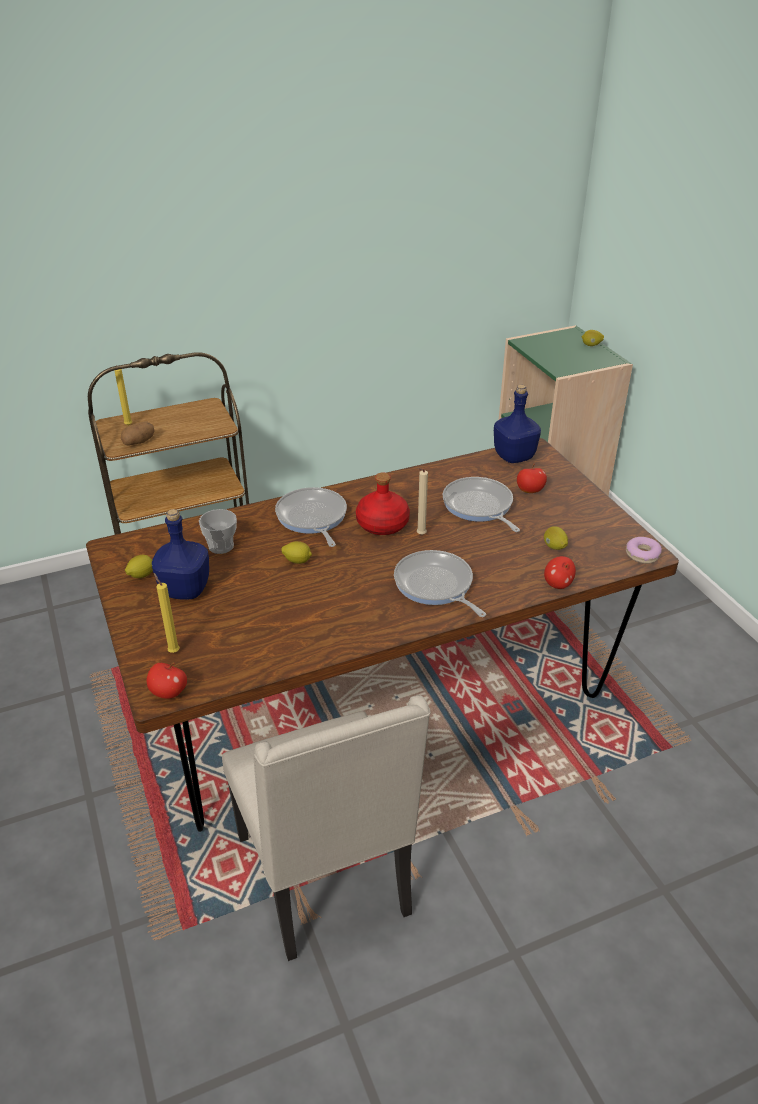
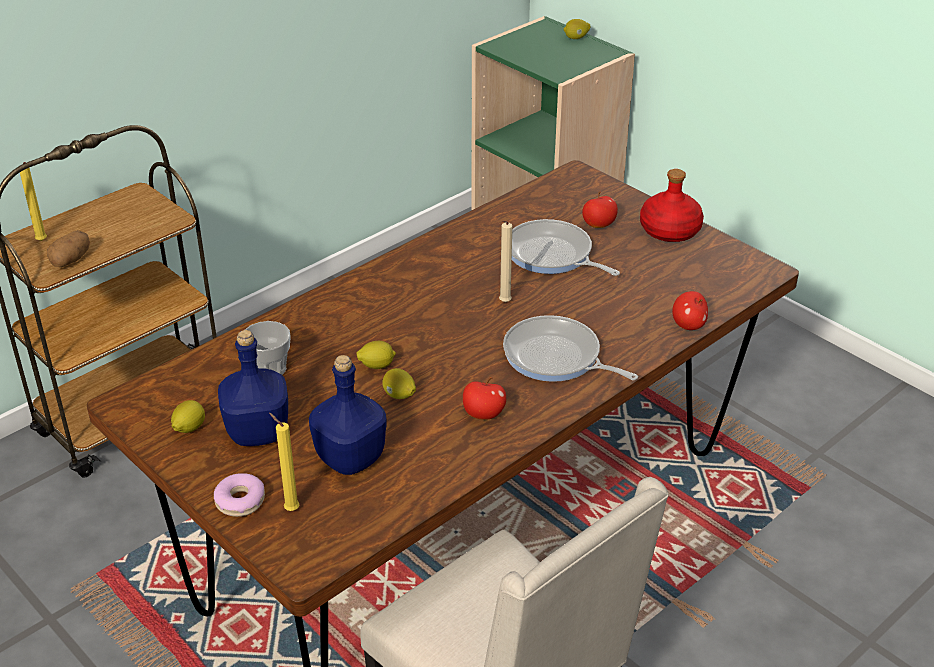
camera: 20 degrees left, 0 degrees up
(168, 693) = (316, 559): apple -> apple (483, 414)
(312, 518) = (363, 310): frying pan -> none
(383, 524) = (453, 300): red bottle -> red bottle (670, 230)
(515, 456) = (559, 188): blue bottle -> blue bottle (351, 457)
(554, 547) = (662, 284): lemon -> lemon (399, 395)
(642, 554) = (758, 272): donut -> donut (240, 501)

